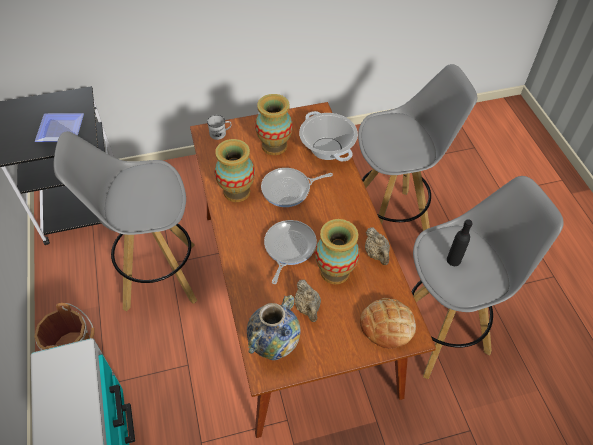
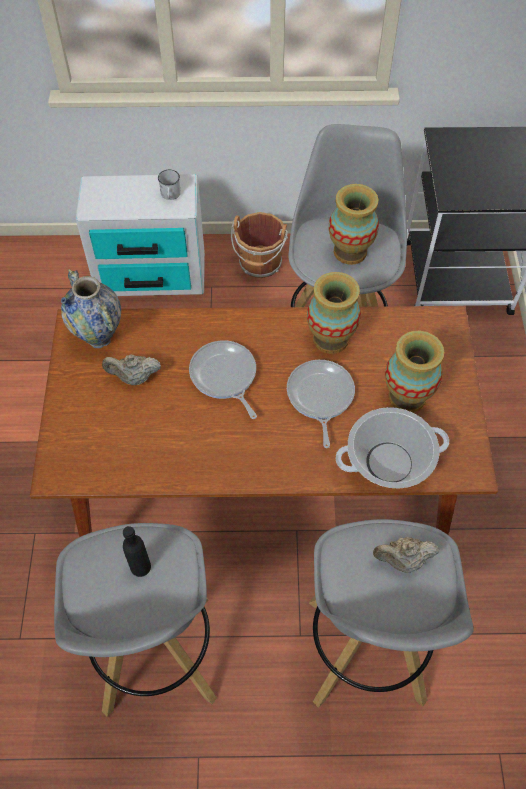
camera: 105 degrees right, 5 degrees up
(61, 130) = (474, 179): plate -> none
(220, 133) = (444, 337): white mug -> white mug (170, 195)
(288, 248) = (224, 377): frying pan -> frying pan turned 150 degrees counterclockwise
(335, 271) = (173, 418): vase -> vase (350, 252)
(376, 254) = (182, 472): beige teapot -> beige teapot (402, 560)
(387, 325) = (79, 452): bread -> none

